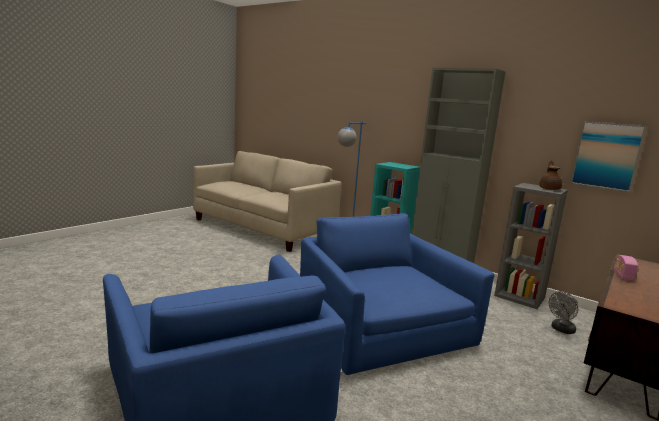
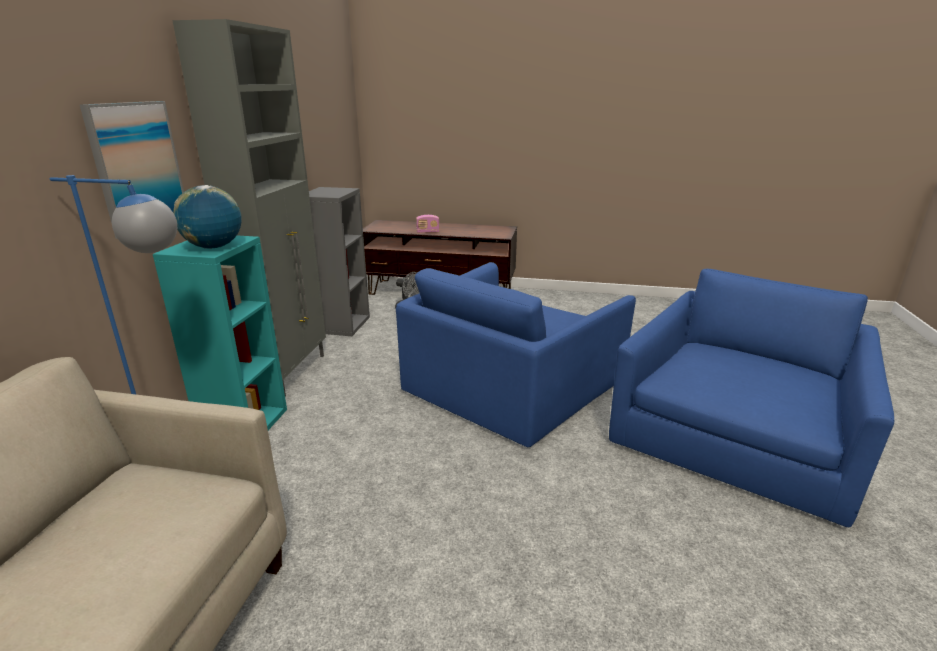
camera: 115 degrees left, 10 degrees up
(391, 164) = (214, 247): none -> globe
(549, 189) = (332, 190): brown teapot -> none
(606, 155) = (325, 138): picture -> picture (137, 167)

